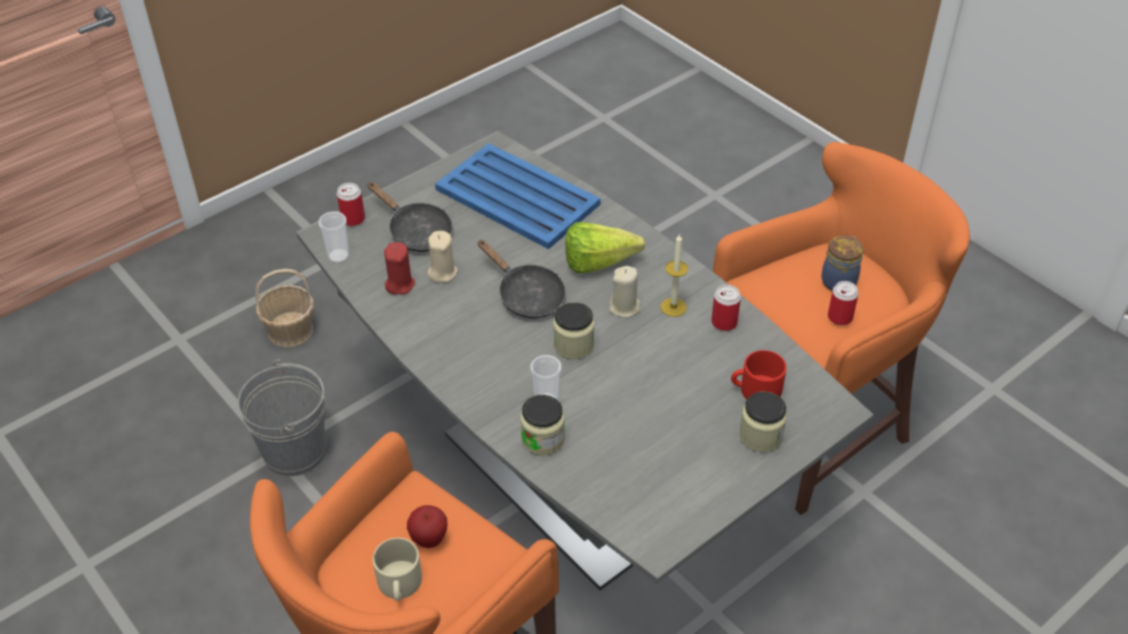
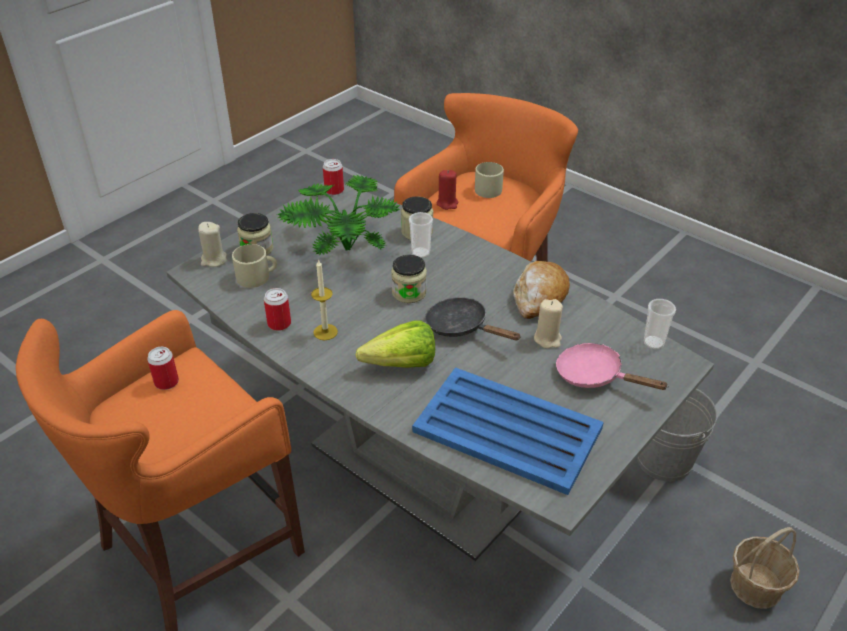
camera: 170 degrees right, 5 degrees down
(353, 219) = (667, 382): can -> can (334, 190)
(399, 284) = (581, 324): red candle -> red candle (447, 203)
(416, 232) = (595, 376): black frying pan -> pink frying pan
(427, 321) = (539, 297): none -> bread
(429, 540) = (479, 208): apple -> none
(624, 307) = (370, 327): beige candle -> beige candle (214, 260)
(650, 415) = (340, 253): none -> potted plant
(755, 390) = (257, 277): red mug -> beige mug
(839, 281) = (156, 419): jar -> none

